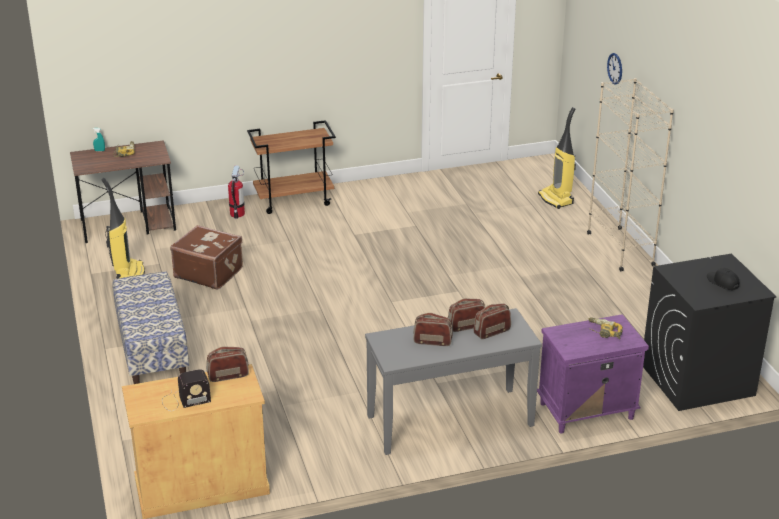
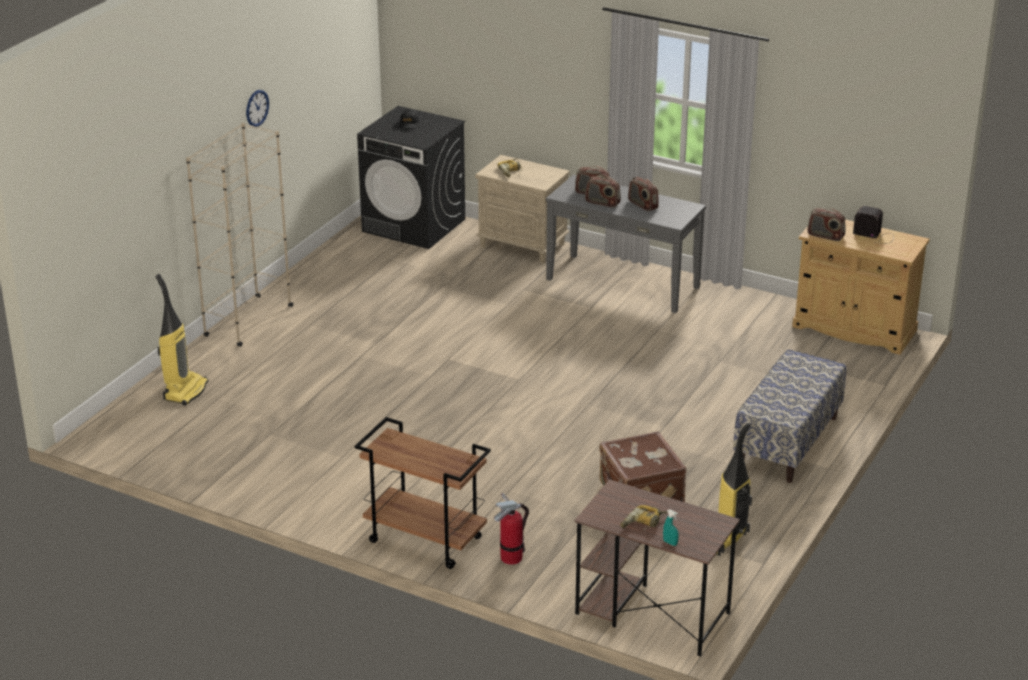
camera: 135 degrees left, 0 degrees up
(585, 411) = (523, 246): purple nightstand -> beige nightstand
(615, 68) = (142, 195): wall clock -> wall clock (257, 108)

